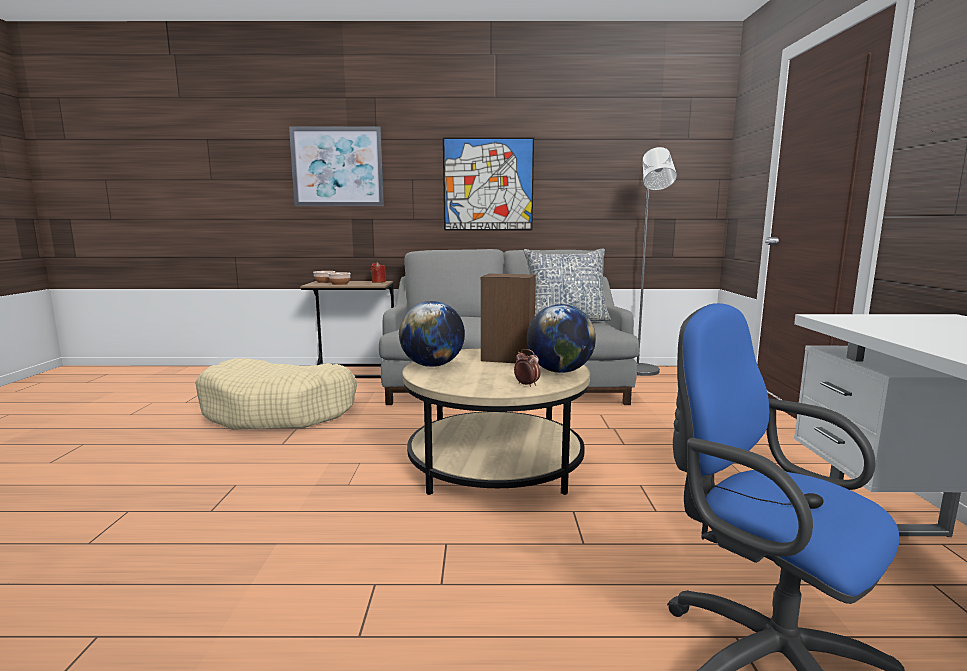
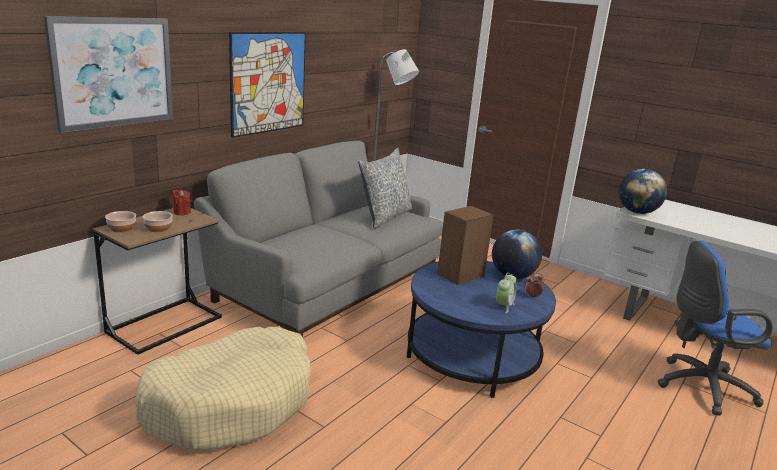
camera: 55 degrees left, 10 degrees up
(432, 365) = (450, 302): globe -> globe (637, 212)
(470, 380) = (504, 306): none -> alarm clock
(495, 463) = (472, 356): beige coffee table -> blue coffee table

